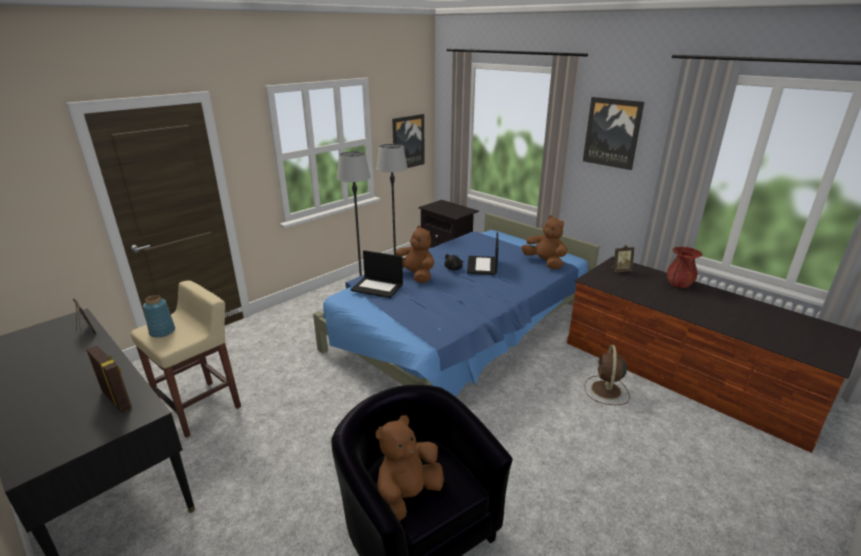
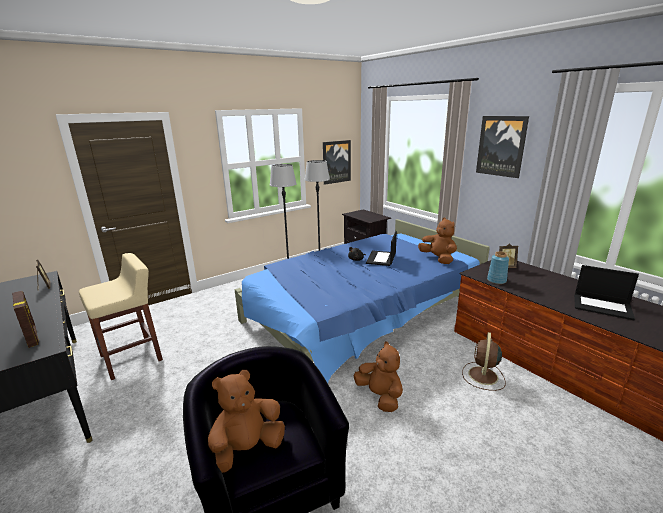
camera: 10 degrees right, 5 degrees down
(162, 332) = (100, 291): blue vase -> blue vase (496, 280)
(378, 287) = (287, 270): laptop -> laptop (603, 306)
(415, 275) = (322, 263): brown plush toy -> brown plush toy (380, 396)
(679, 284) = (561, 281): red vase -> none

